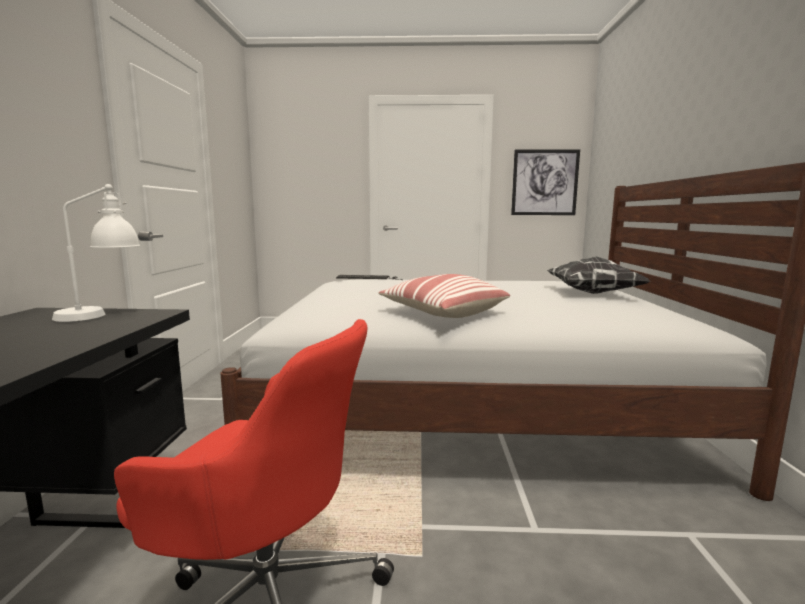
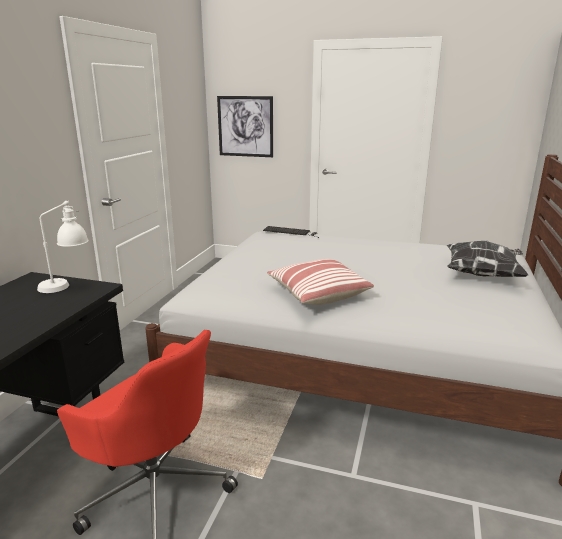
camera: 15 degrees right, 10 degrees up
(545, 182) = (492, 131): picture -> picture (245, 126)

